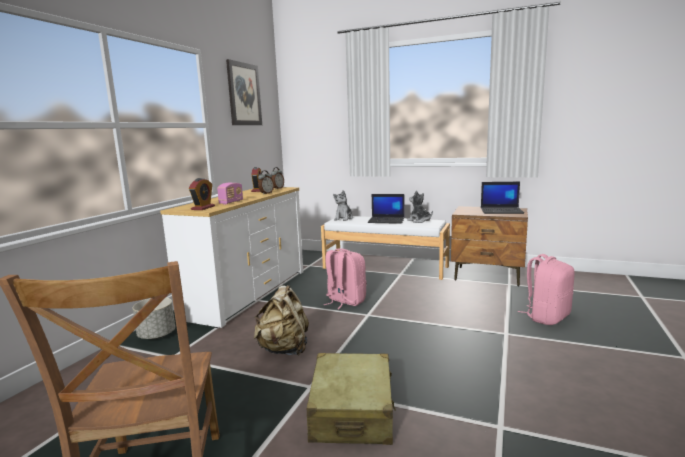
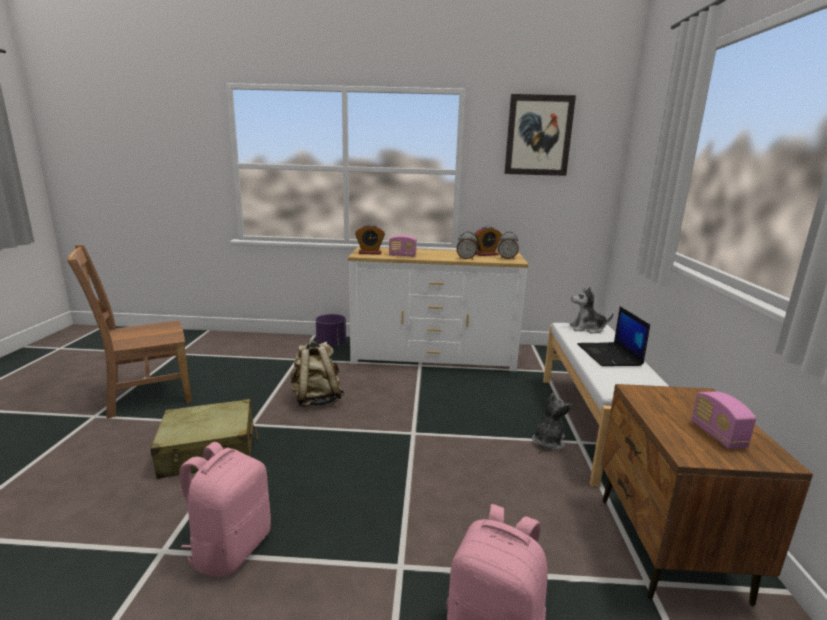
camera: 70 degrees right, 5 degrees up
(156, 335) = (331, 345): grey planter -> purple planter
(345, 301) = (445, 412): pink backpack -> pink backpack (230, 548)
(419, 221) = (640, 379): plush toy -> plush toy (548, 441)
(502, 211) = (717, 435): laptop -> radio

